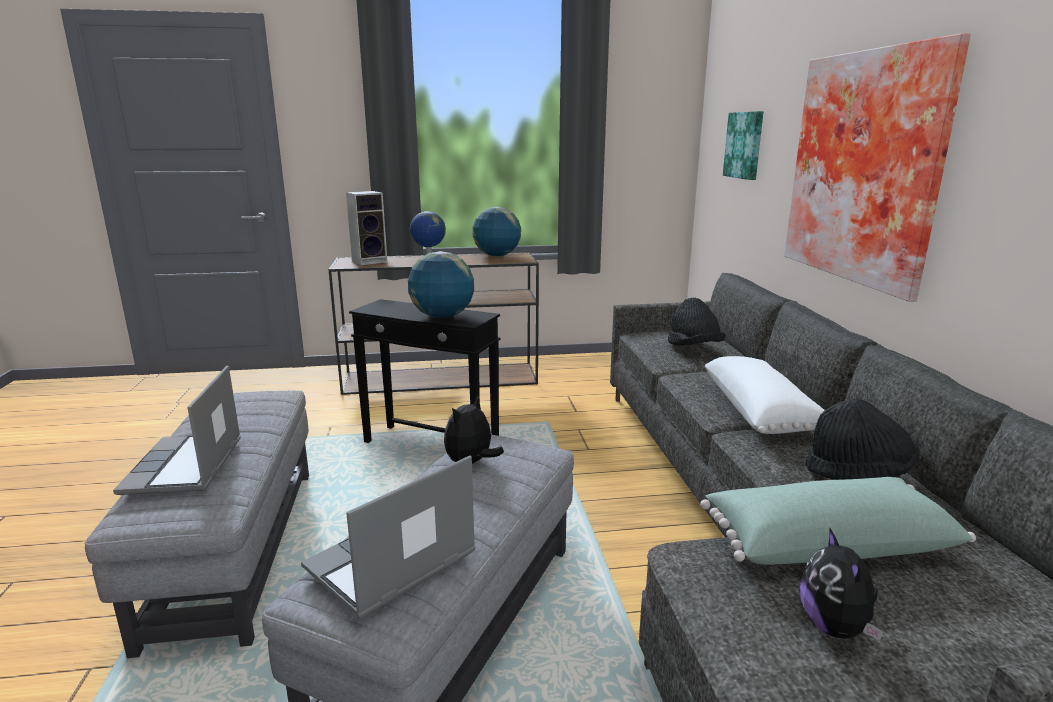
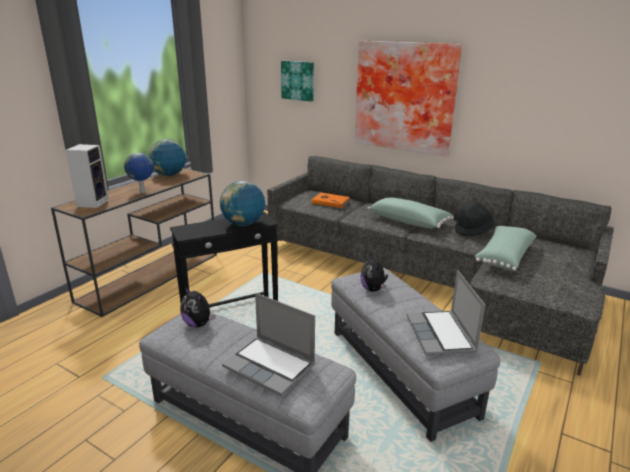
camera: 50 degrees left, 5 degrees up
(693, 348) = (330, 201): black hat -> orange book
(762, 413) = (409, 221): white pillow -> green pillow
(835, 627) = (546, 276): plush toy -> plush toy (198, 324)

